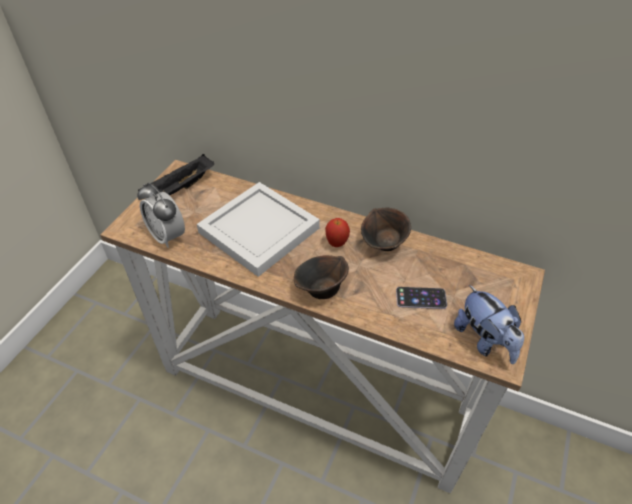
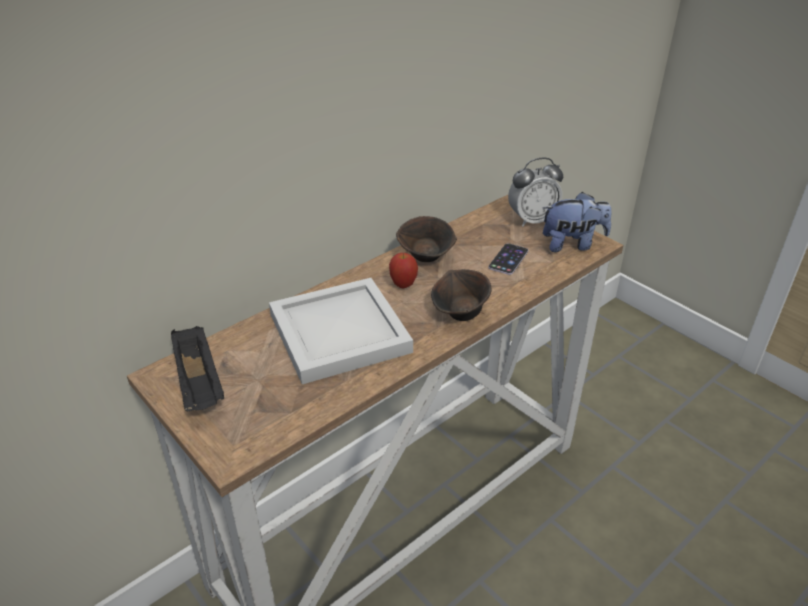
camera: 65 degrees left, 10 degrees down
(167, 236) = (285, 414): alarm clock -> alarm clock (532, 220)

